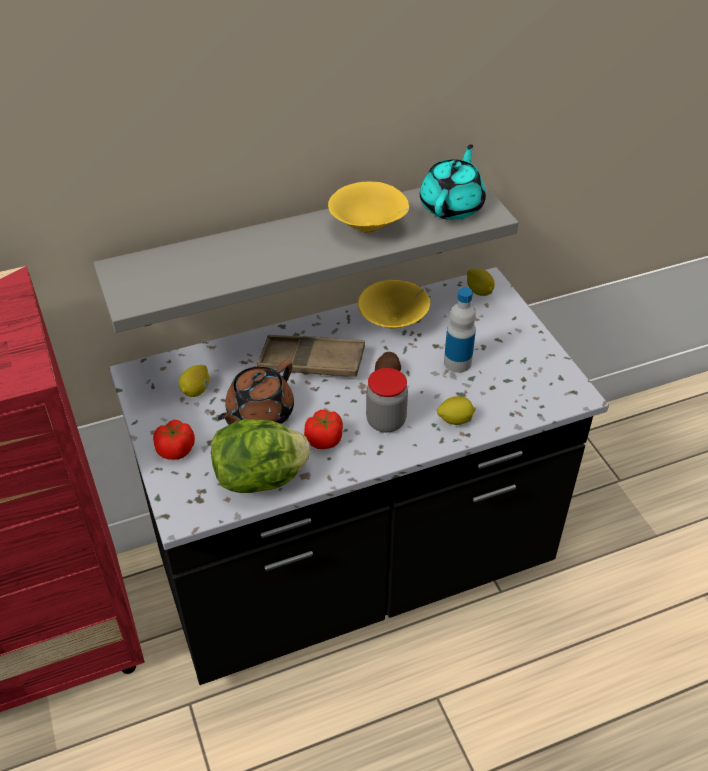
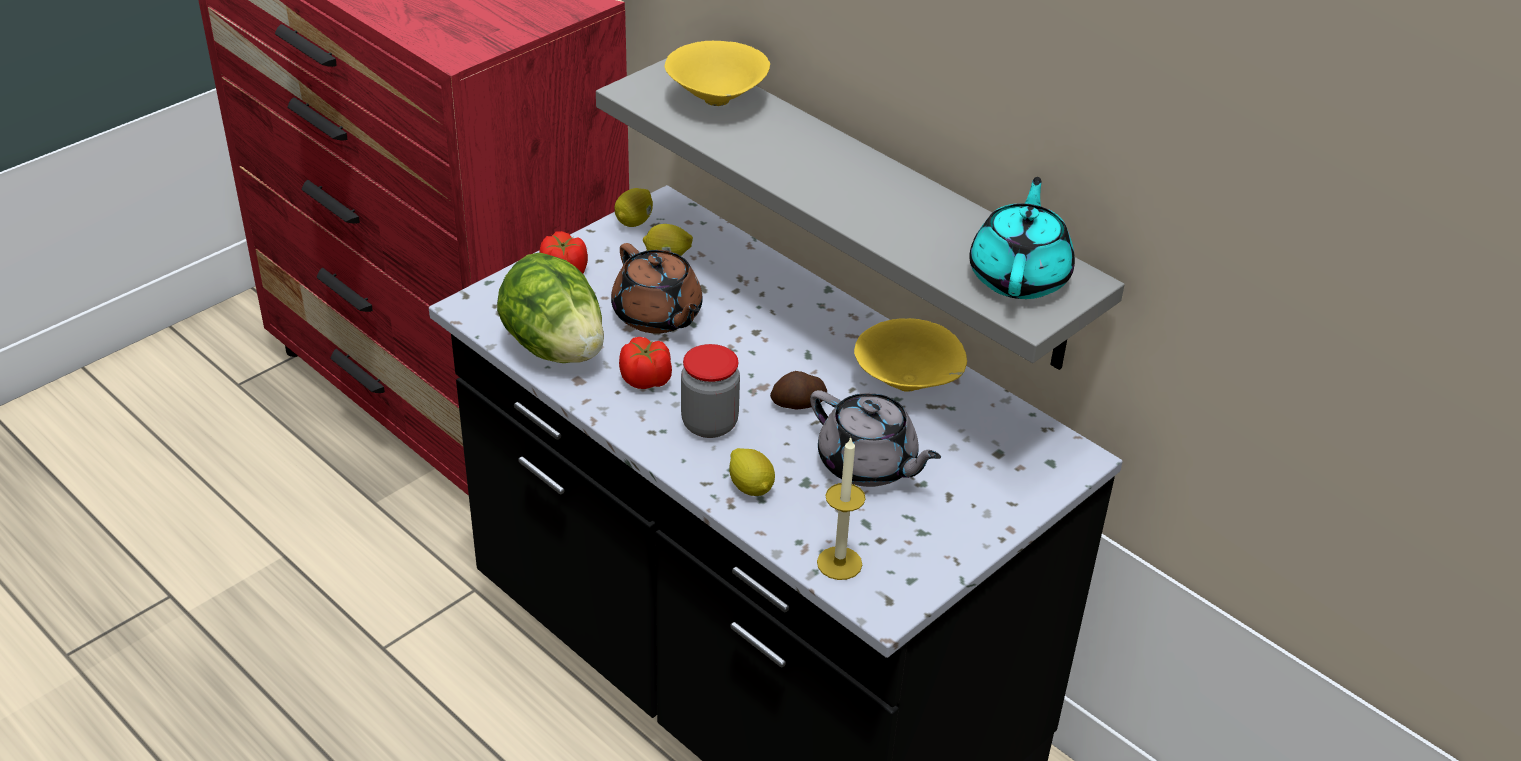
camera: 65 degrees right, 5 degrees down
(259, 414) = (658, 316): brown teapot -> brown teapot turned 135 degrees counterclockwise
(311, 362) = (777, 332): brown tray -> none
(369, 228) = (905, 217): yellow bowl -> yellow bowl (717, 102)
(452, 206) = (1019, 276): turquoise teapot -> turquoise teapot turned 75 degrees counterclockwise
(457, 362) = (868, 464): bottle -> grey teapot
(479, 291) = (1044, 453): lemon -> lemon (634, 221)
(537, 402) = (839, 563): none -> candle

